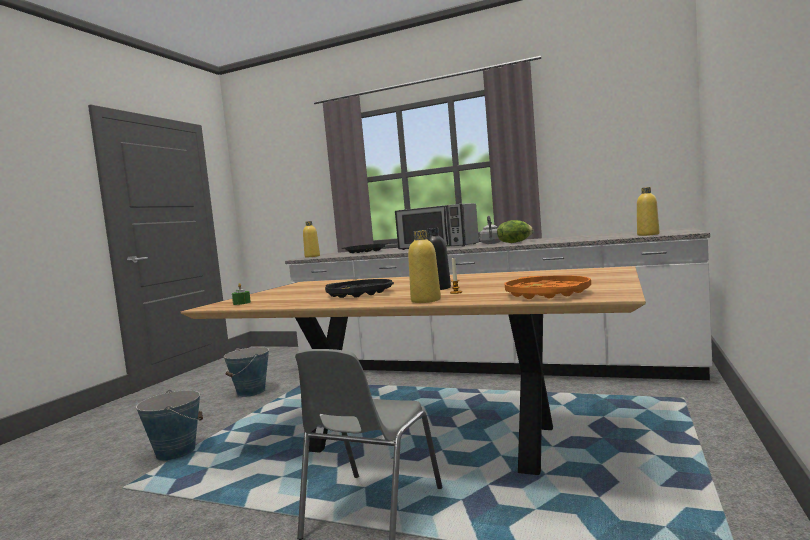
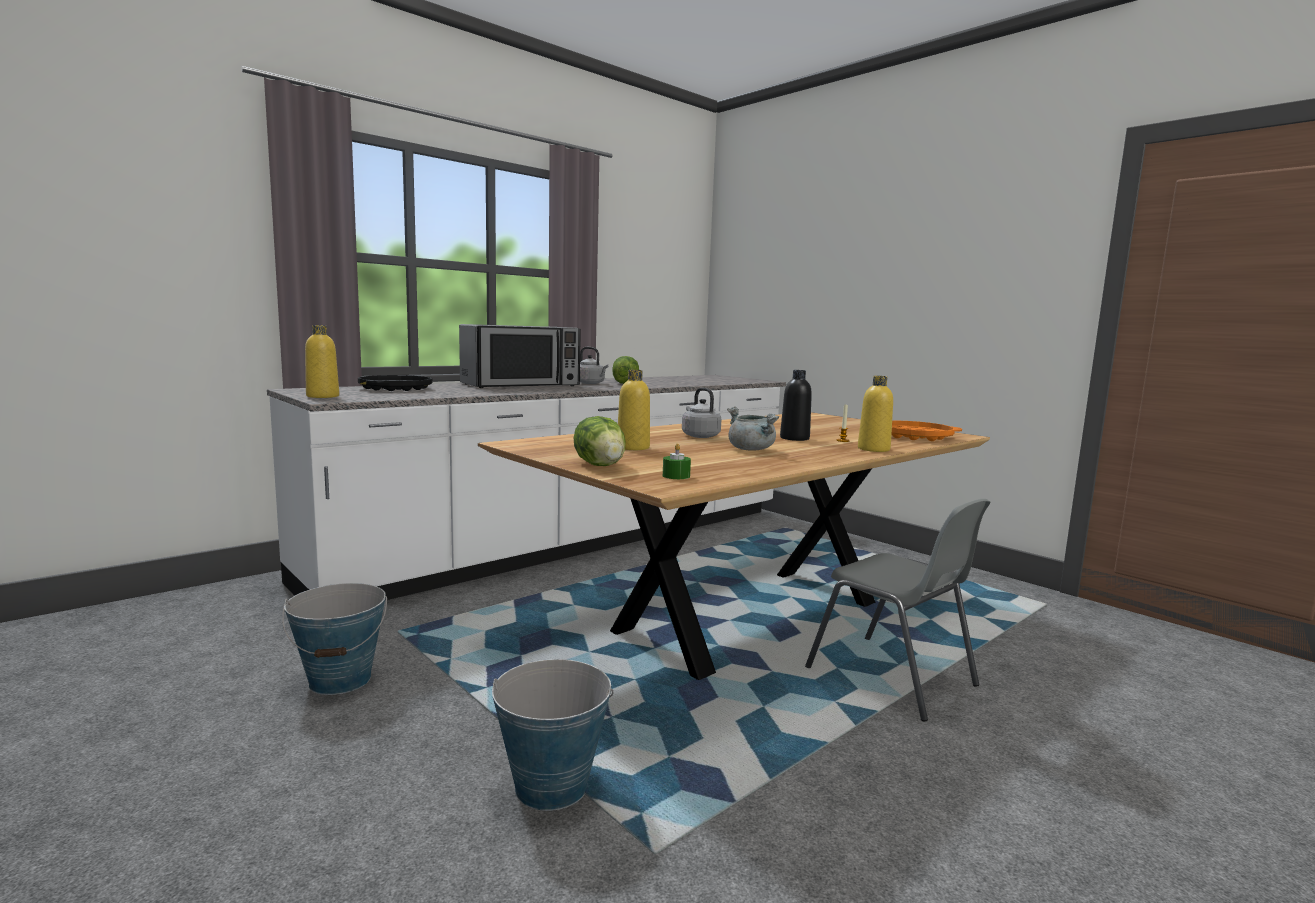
camera: 65 degrees left, 5 degrees up
(258, 295) = (601, 465): none -> lettuce
(359, 293) = (751, 449): black tray -> grey cooking pot
(398, 283) = (699, 436): none -> grey kettle
(648, 234) = (739, 381): yellow bottle -> yellow bottle (633, 447)

